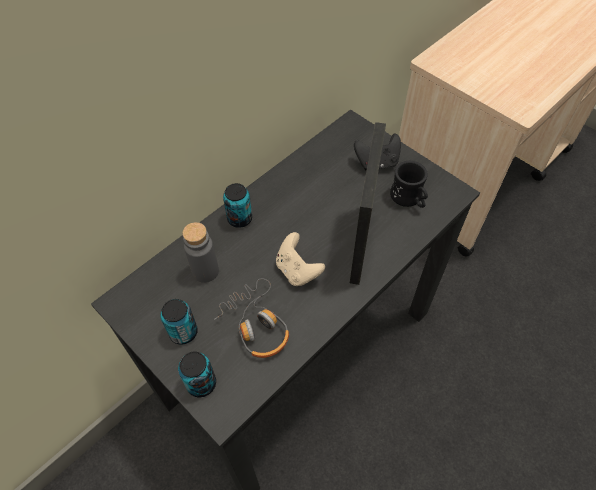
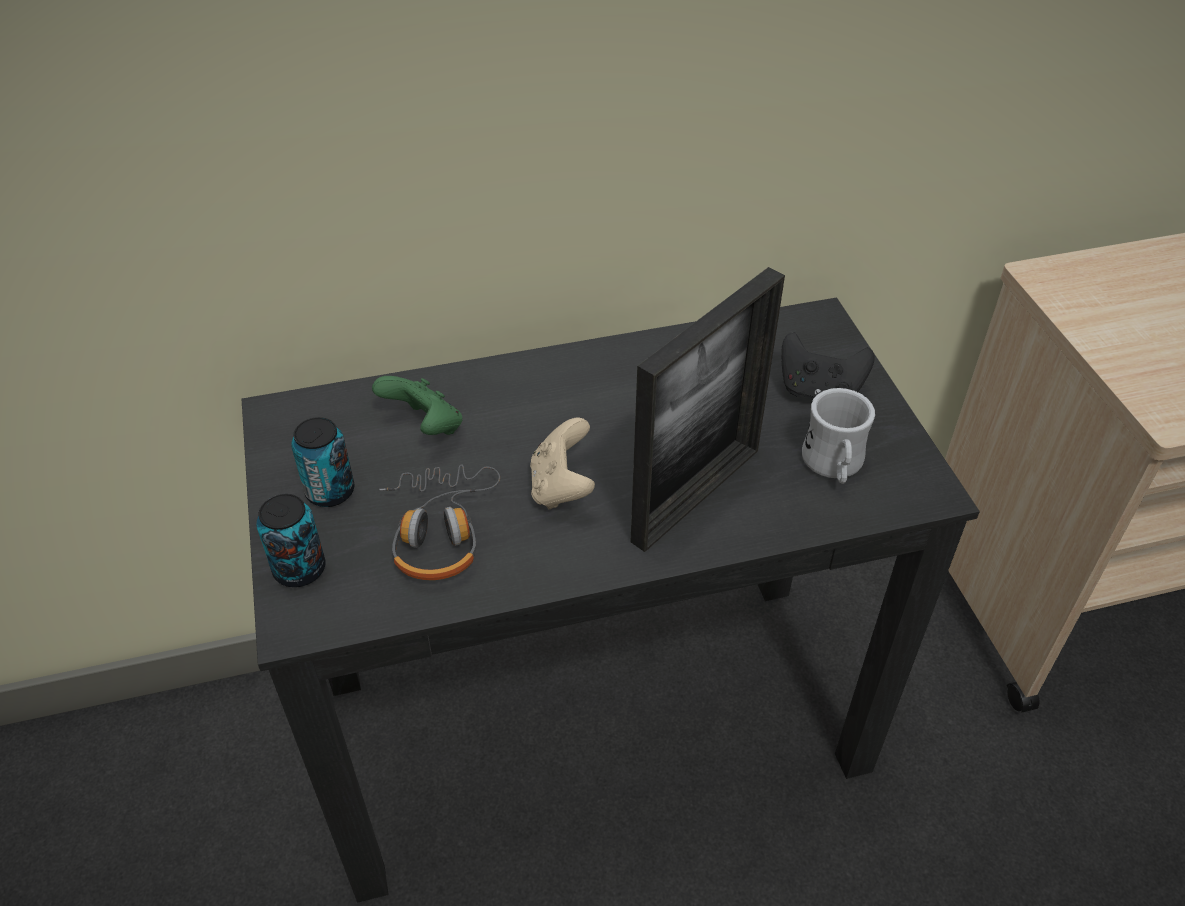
camera: 30 degrees right, 10 degrees down
(205, 271) = (425, 427): grey bottle -> green game controller
(240, 219) = (531, 379): can -> none
(409, 199) = (833, 466): black mug -> white mug

